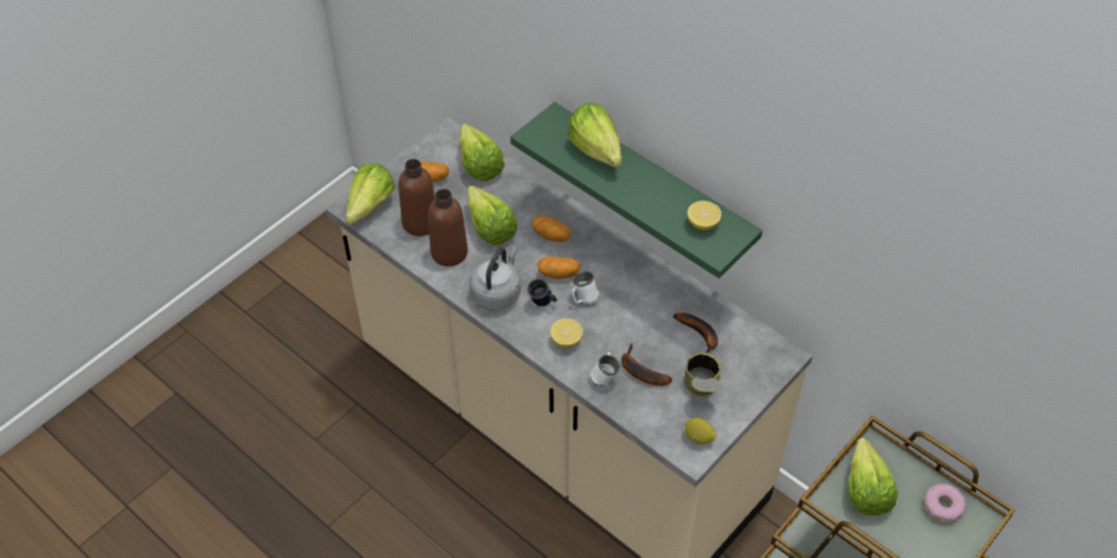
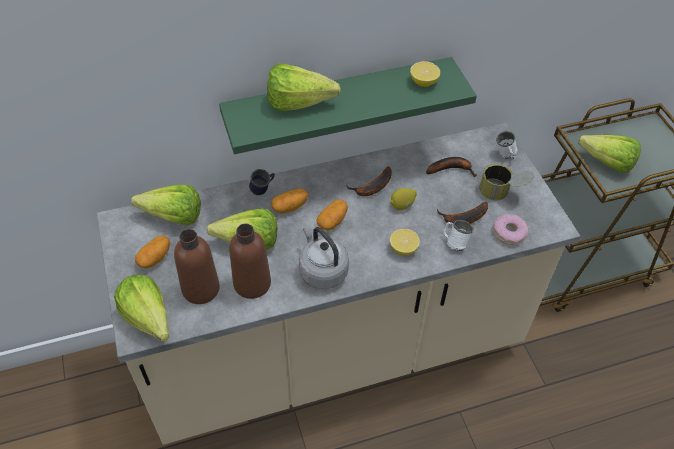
camera: 60 degrees left, 0 degrees up
(543, 303) = (355, 245): blue mug -> blue mug (263, 190)
(583, 299) = (369, 218): white mug -> white mug (505, 156)
(623, 284) = (372, 188): none -> banana
(698, 438) = (543, 215): lemon -> lemon (402, 205)
(942, 506) = (635, 135): donut -> donut (509, 233)

